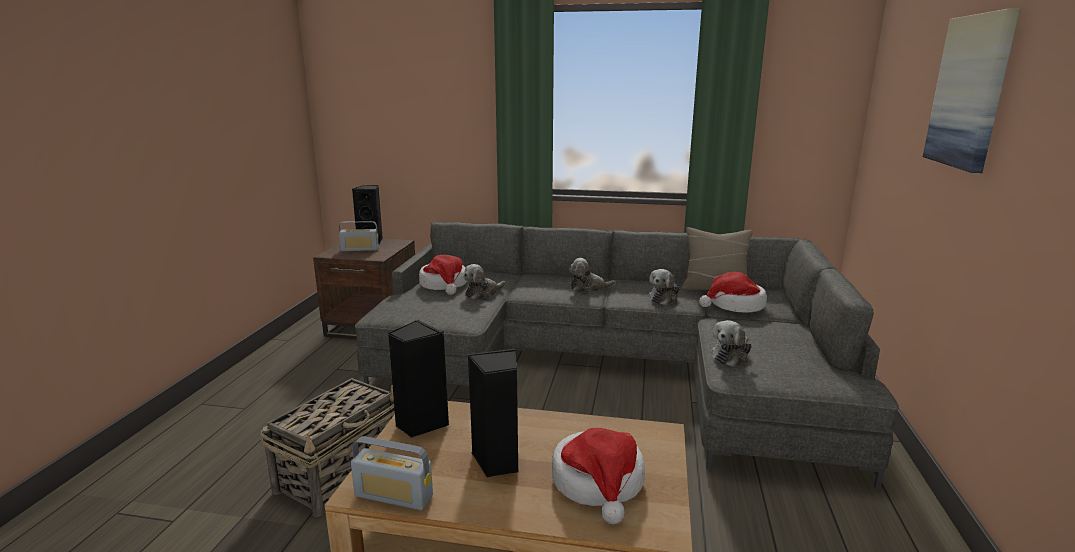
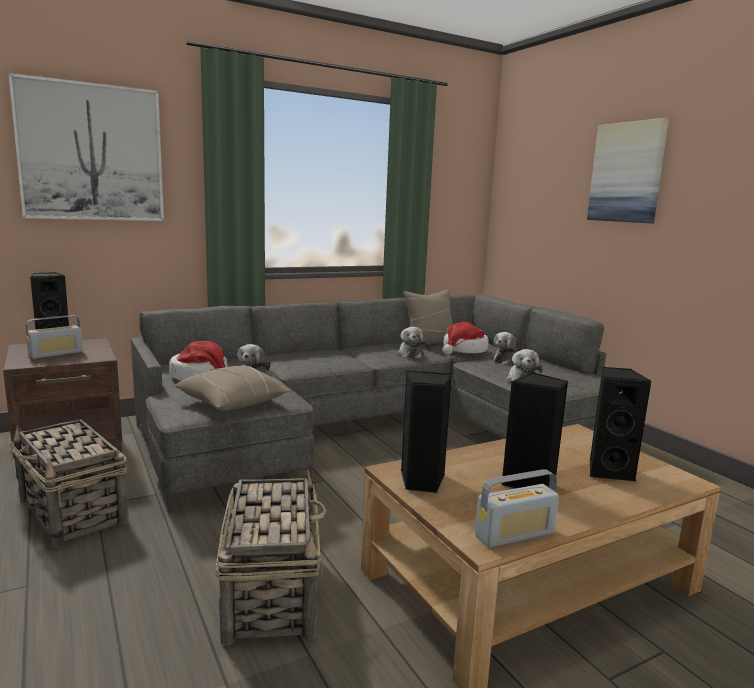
camera: 40 degrees left, 5 degrees down
(320, 369) = (73, 512): none -> basket
(414, 87) = (91, 153): none -> picture
(422, 314) = (232, 403): none -> beige pillow
(588, 288) = (340, 356): plush toy -> plush toy (507, 360)
(598, 483) = (608, 471): hat -> black speaker

